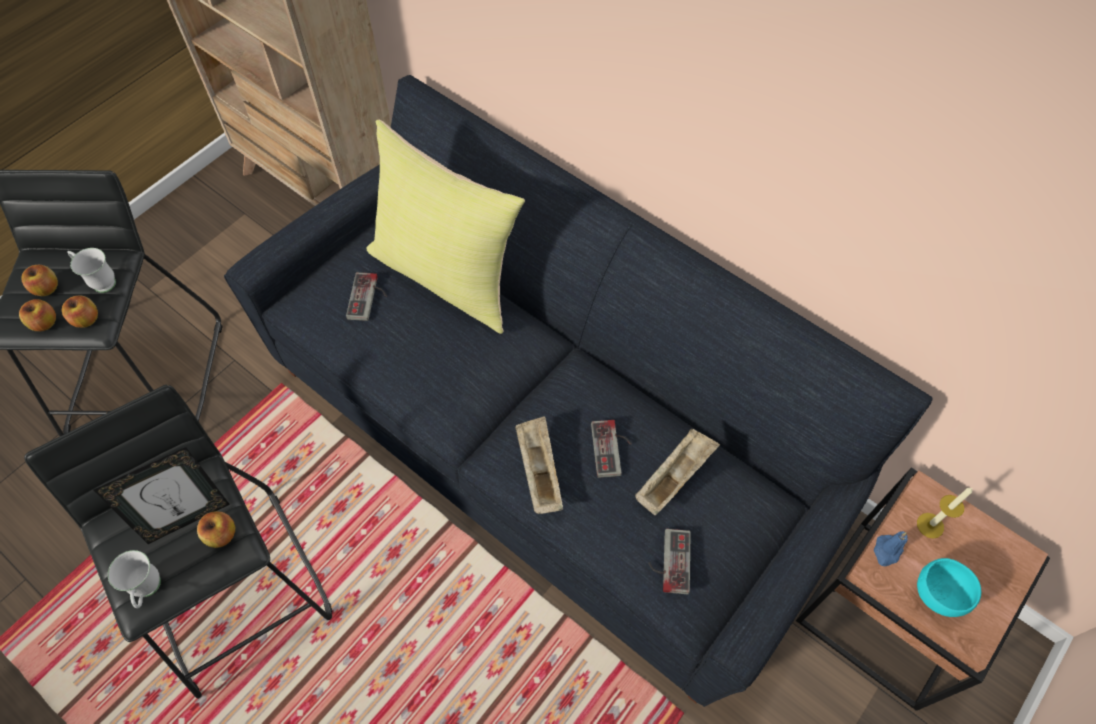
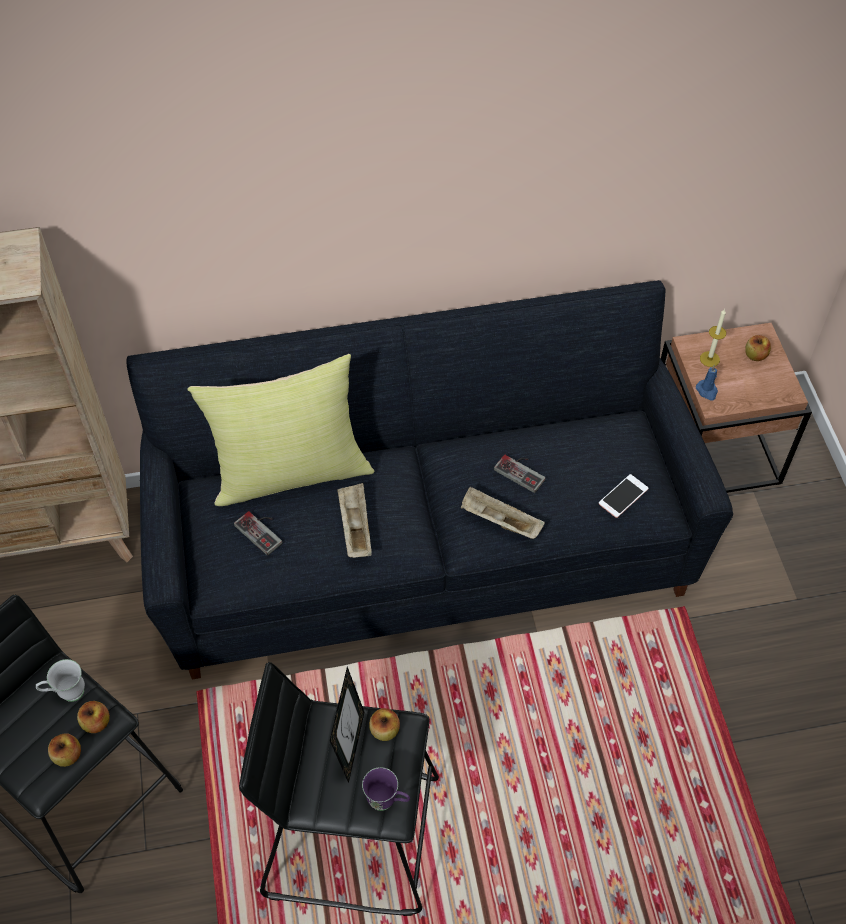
camera: 50 degrees left, 5 degrees down
(47, 288) = (32, 737): apple -> apple (755, 355)
(148, 591) = (387, 802): white mug -> purple mug
(668, 561) = (623, 496): game controller -> phone
(674, 476) = (571, 452): beige tray -> beige tray (355, 527)
(937, 593) = (750, 388): turquoise bowl -> none

